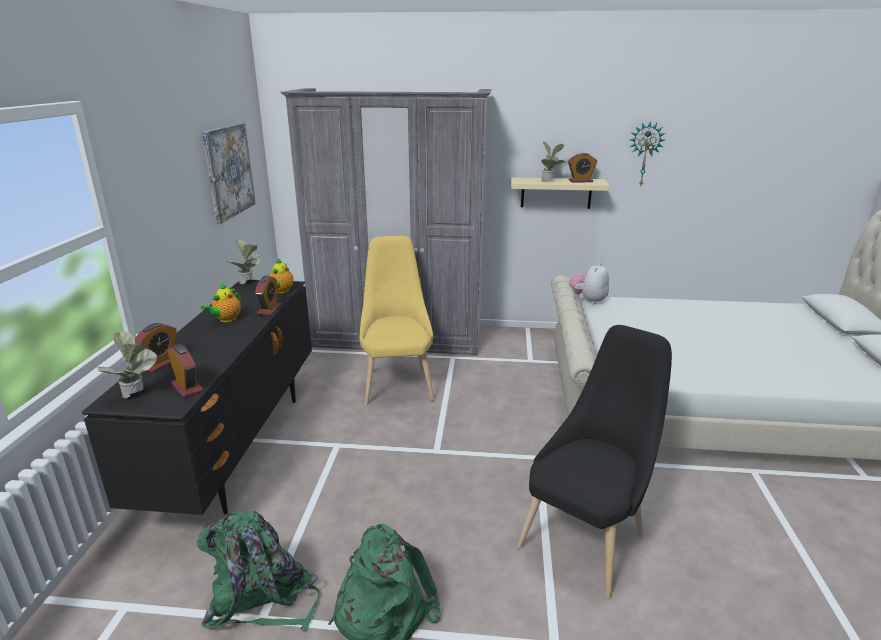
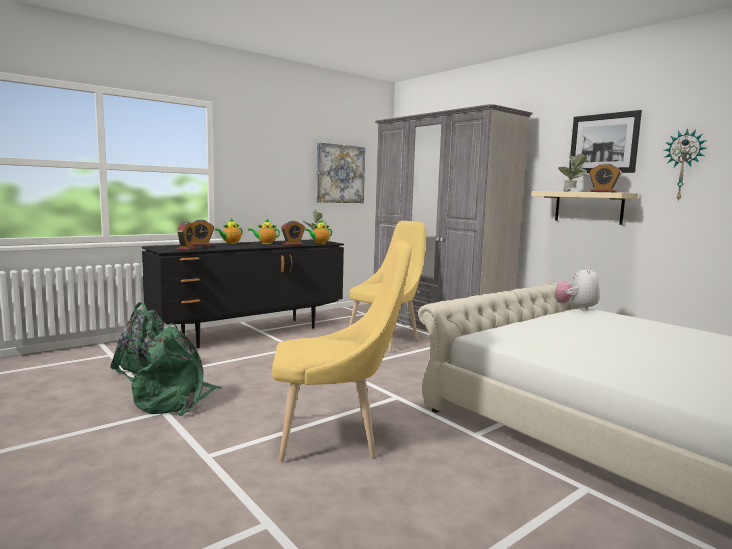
camera: 45 degrees right, 15 degrees down
(137, 396) = (166, 247): potted plant -> none
(182, 339) = (230, 243): none -> teapot
(570, 129) = (603, 143): none -> picture
(587, 538) = (335, 437): black chair -> yellow chair
(588, 300) = (576, 308): plush toy -> plush toy turned 60 degrees counterclockwise

